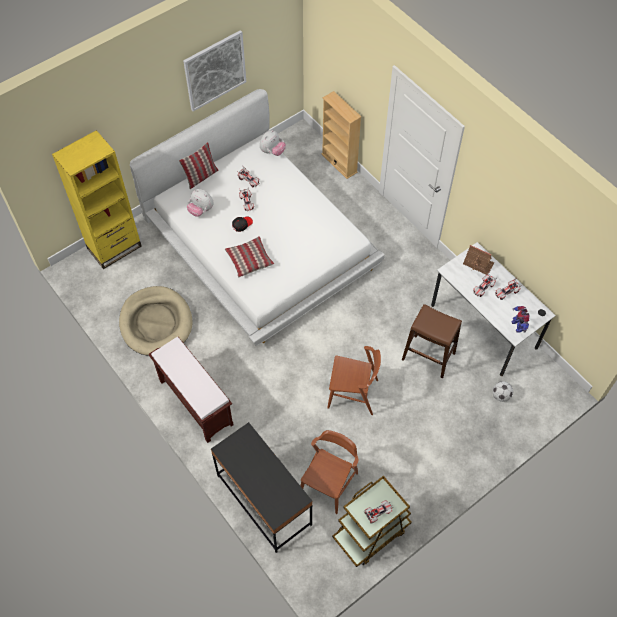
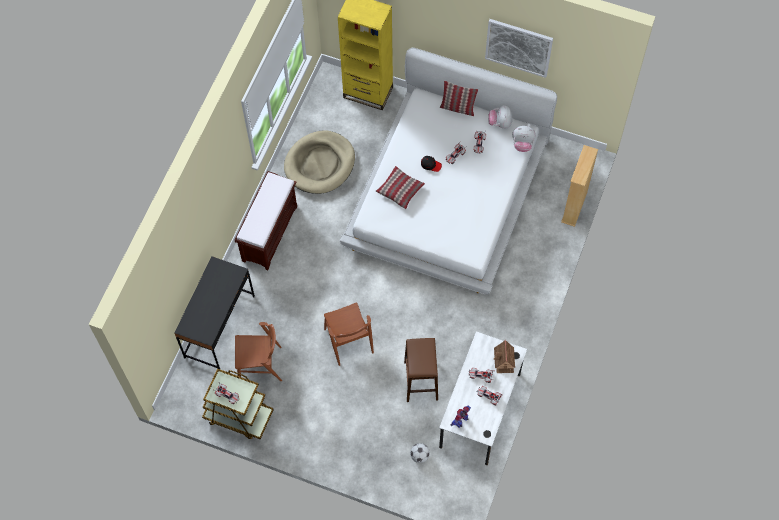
camera: 60 degrees right, 5 degrees up
(201, 210) = (424, 128): plush toy -> plush toy (500, 123)

